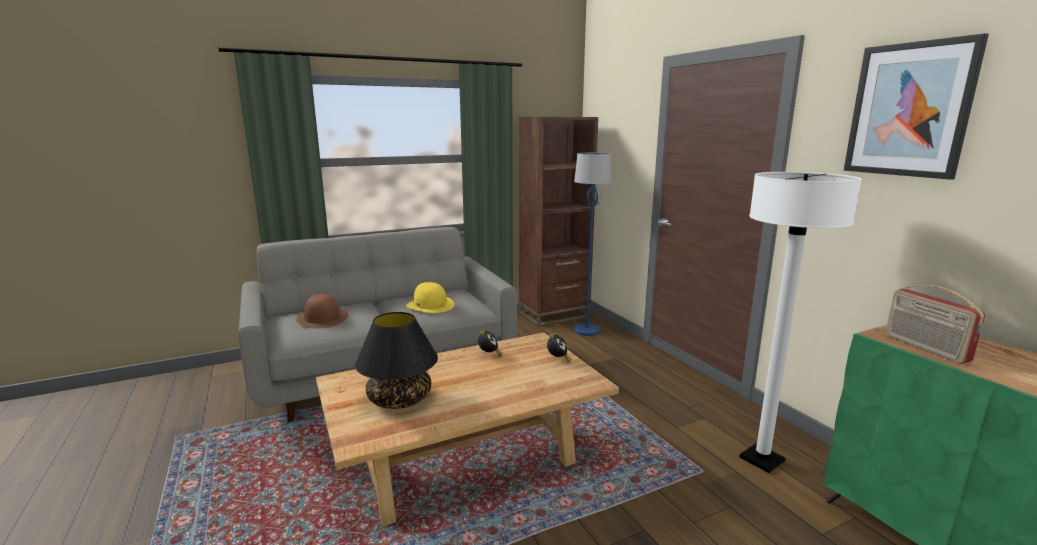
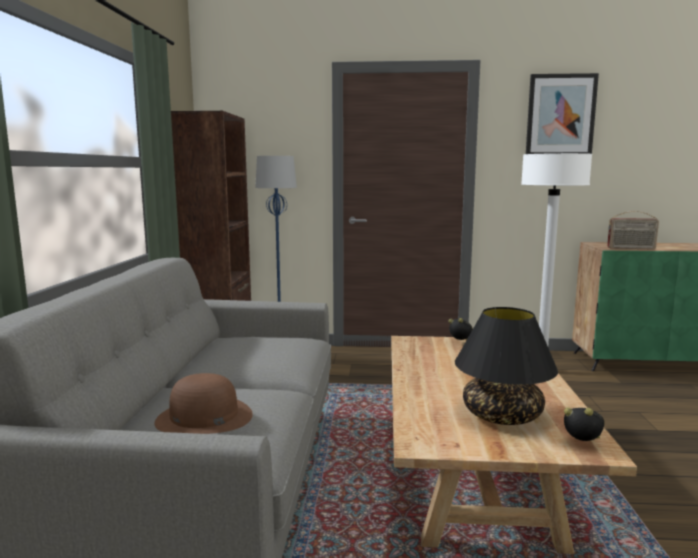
camera: 60 degrees left, 5 degrees down
(430, 305) = (264, 353): yellow hat -> none
(489, 355) = (424, 362): alarm clock -> alarm clock (583, 444)

